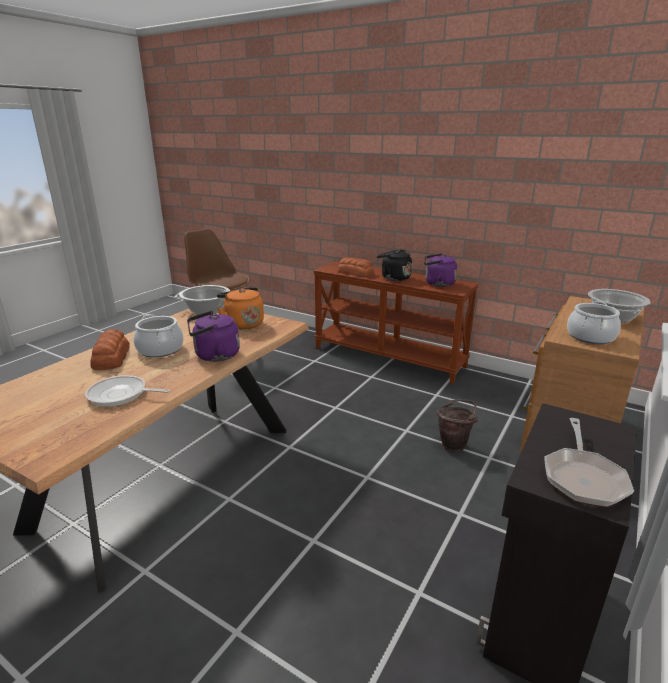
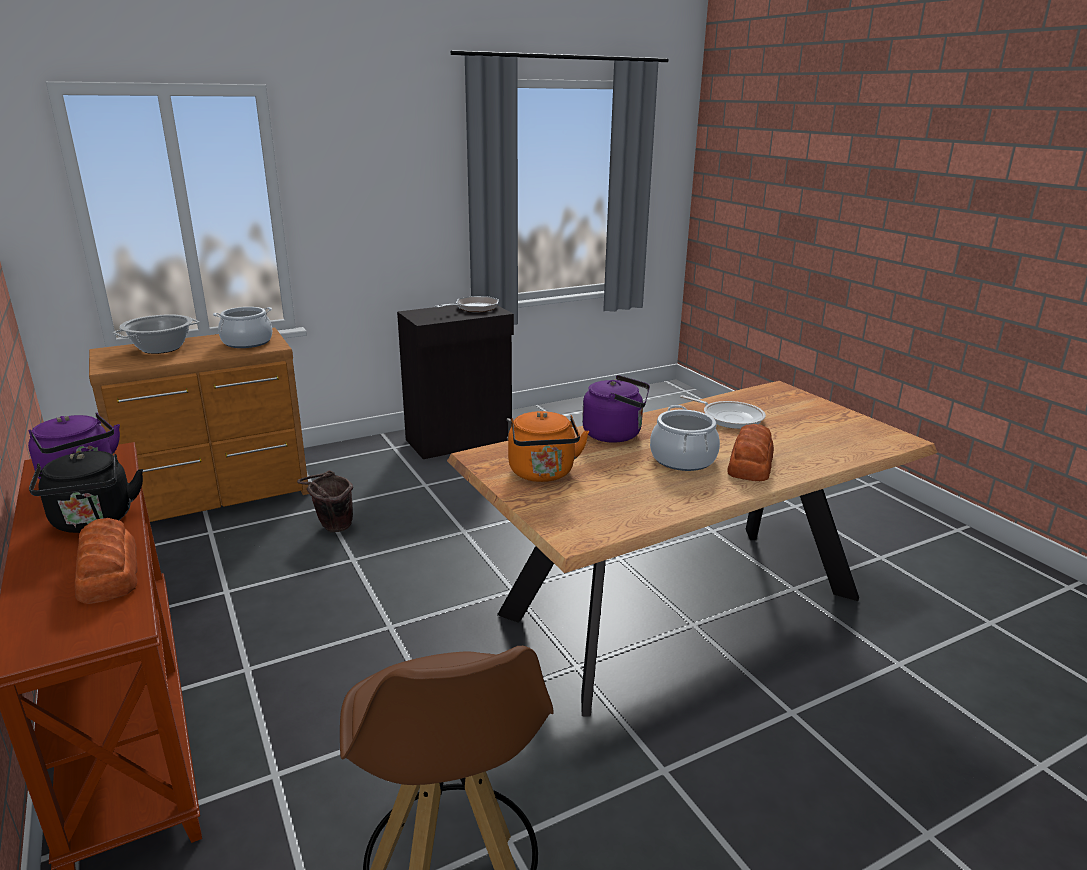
camera: 150 degrees left, 0 degrees up
(207, 311) = (581, 522): cooking pot -> none

